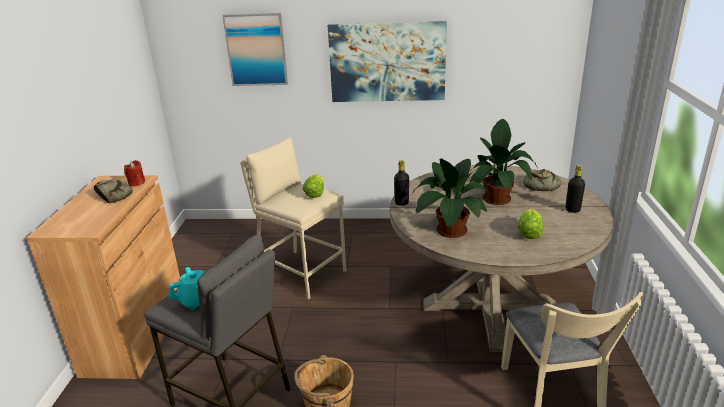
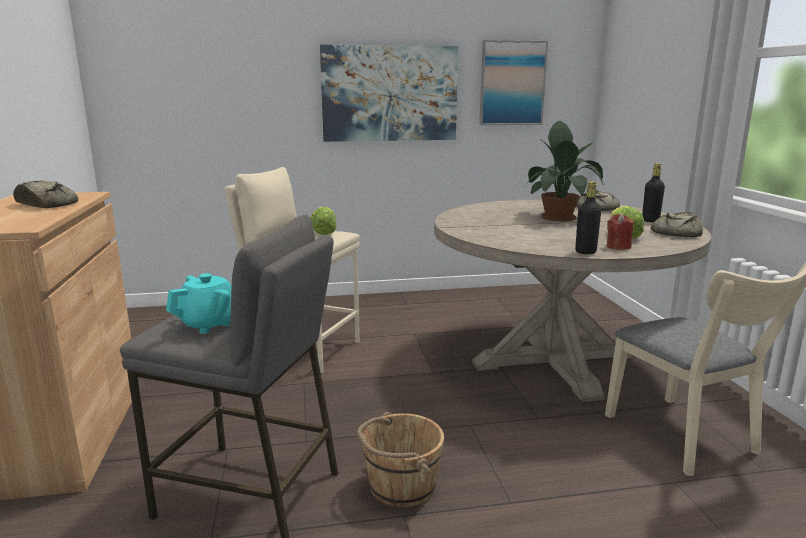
camera: 15 degrees left, 10 degrees down
(136, 183) = (80, 196): red candle -> red candle (618, 247)
(256, 50) = (227, 73): picture -> picture (512, 83)
(401, 203) = (449, 224): black bottle -> black bottle (585, 252)
(449, 230) = (528, 239): potted plant -> none
(578, 232) = (675, 233): none -> bread

